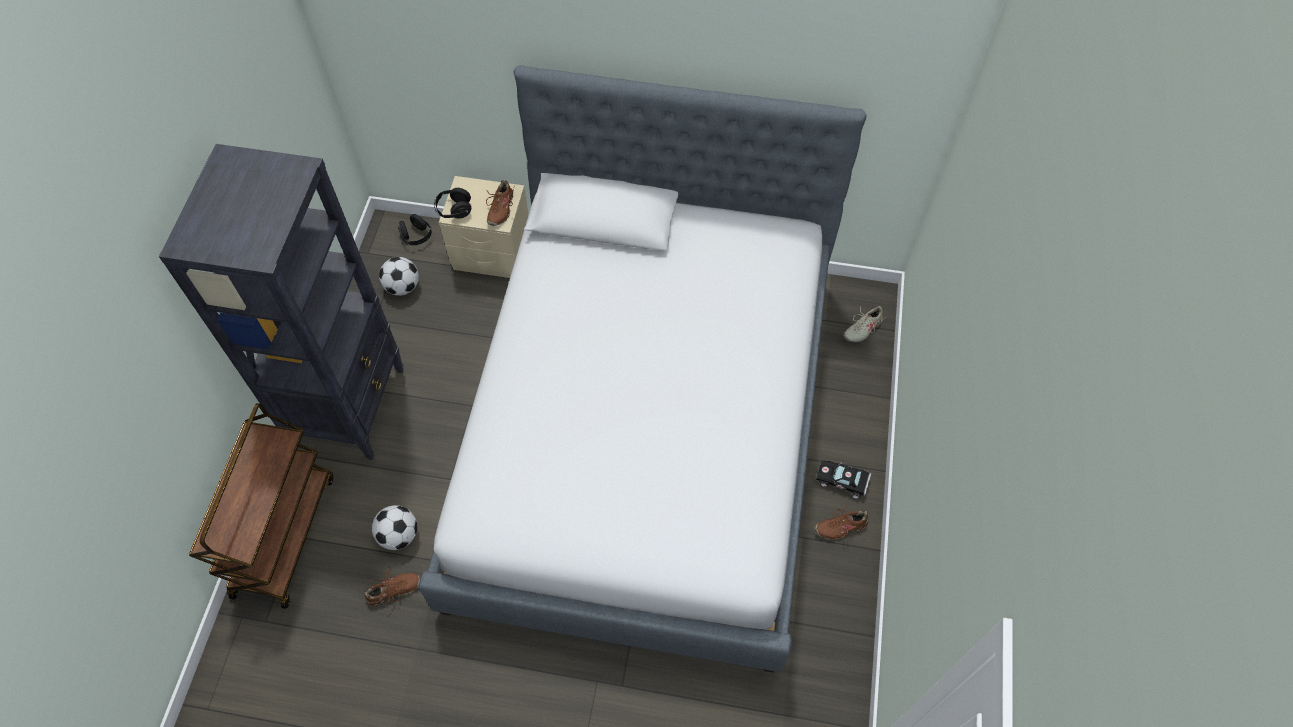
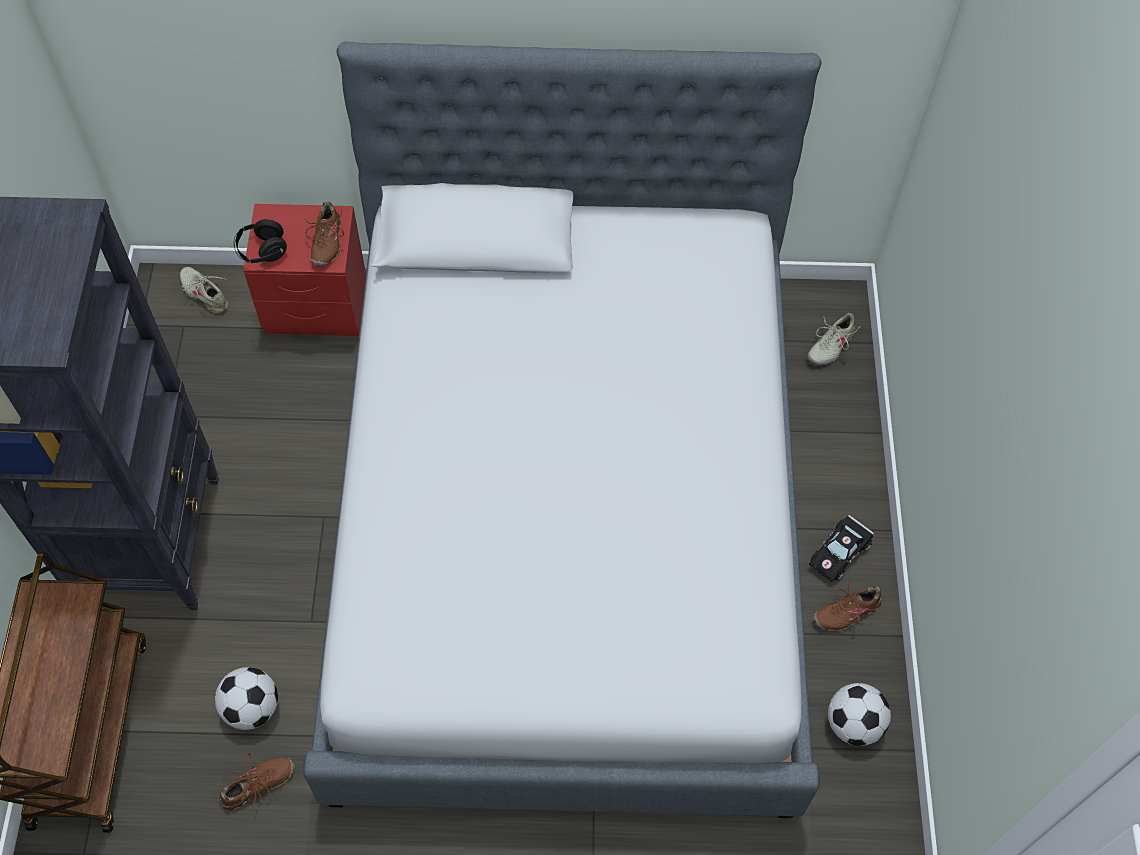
camera: 10 degrees left, 0 degrees up
(403, 286) = (198, 365): football -> football (853, 723)
(416, 236) = (205, 294): black headphones -> beige shoe
(492, 253) = (315, 304): beige nightstand -> red nightstand
(844, 481) = (840, 551): black toy car -> black toy car turned 60 degrees counterclockwise

